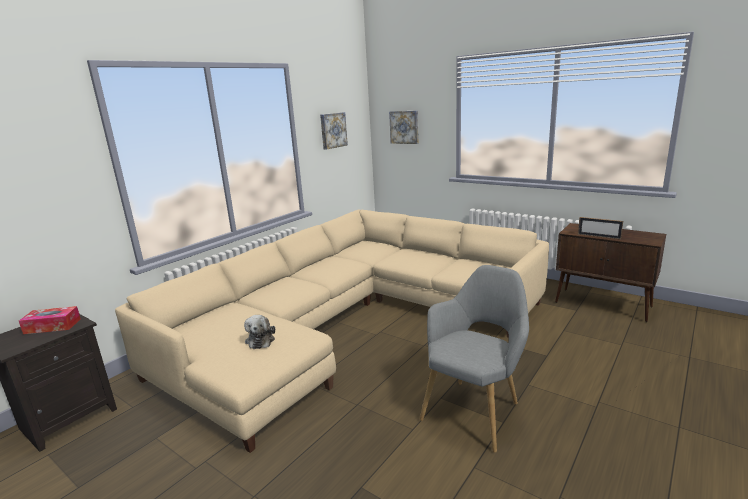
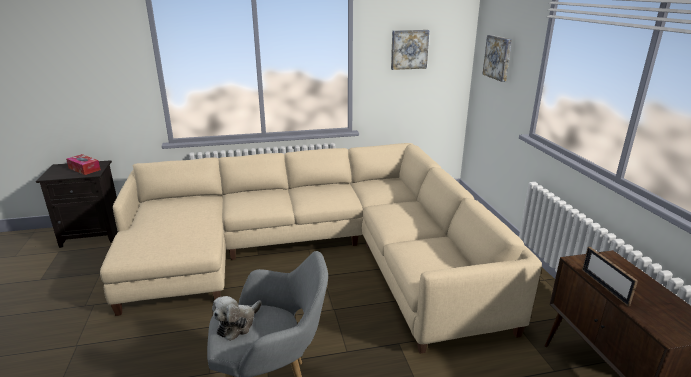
camera: 40 degrees right, 5 degrees up
(260, 339) = (173, 234): plush toy -> plush toy (237, 324)

